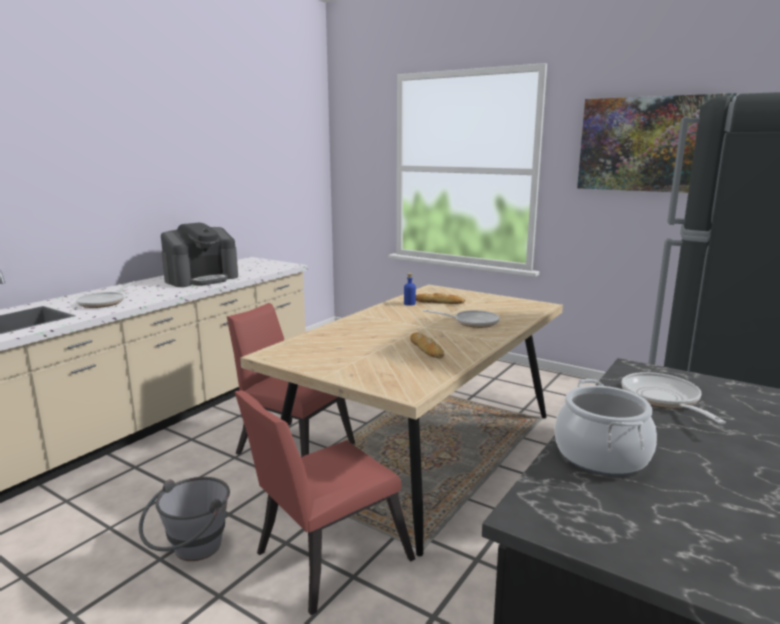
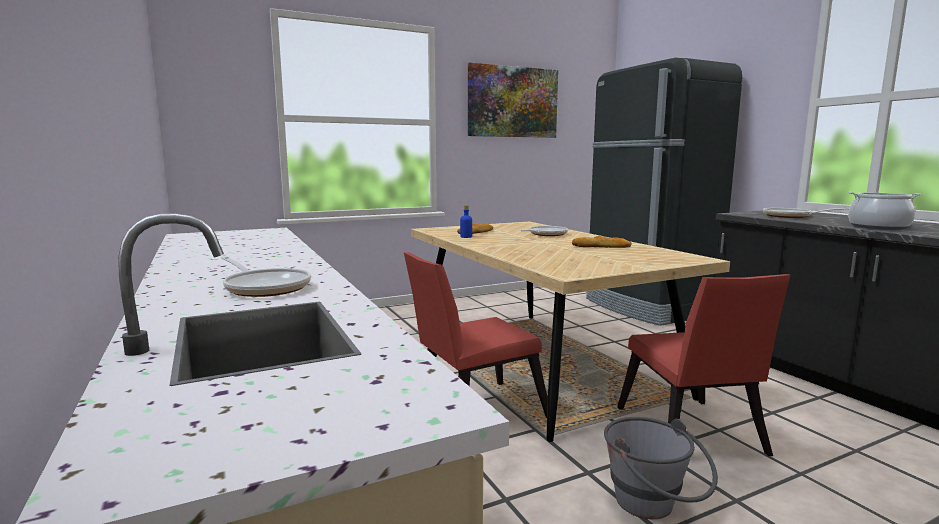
camera: 60 degrees left, 5 degrees down
(202, 279) = (242, 251): coffee machine -> none

